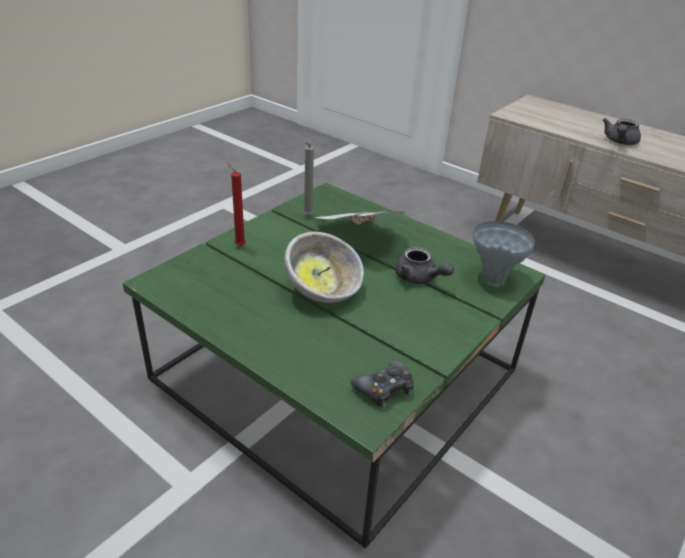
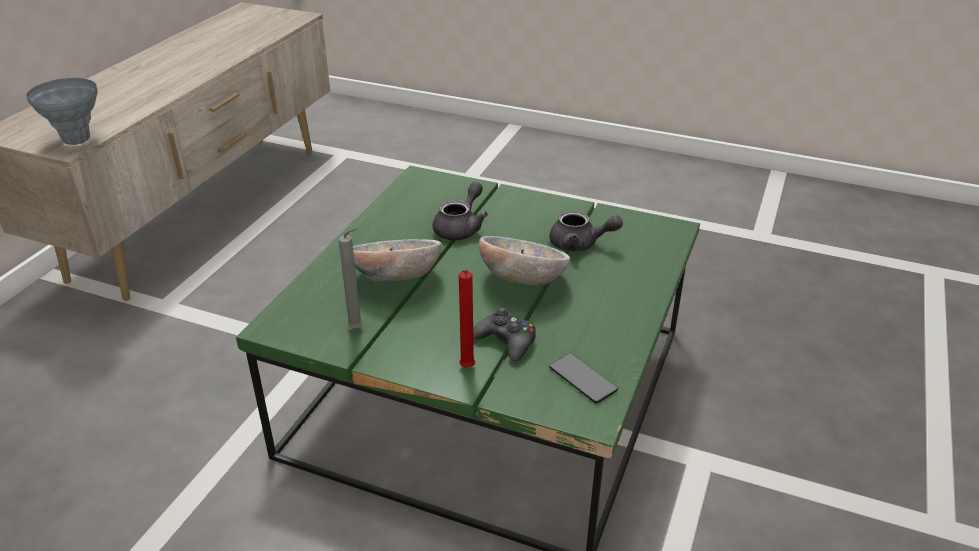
camera: 105 degrees left, 0 degrees up
(190, 287) = (582, 379): none -> phone
(356, 237) = (396, 279): newspaper -> bowl
(384, 389) = (634, 226): black game controller -> black game controller (506, 341)
(494, 278) = (434, 189): grey vase -> grey vase (77, 140)
(619, 142) = (165, 85): grey teapot -> grey teapot (580, 244)

